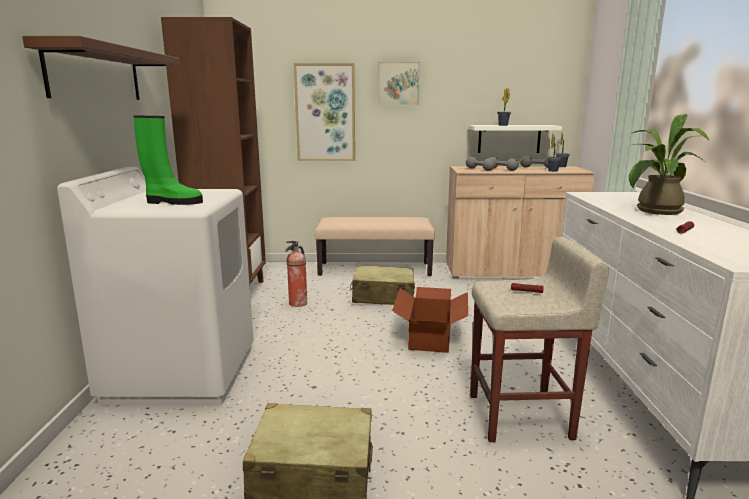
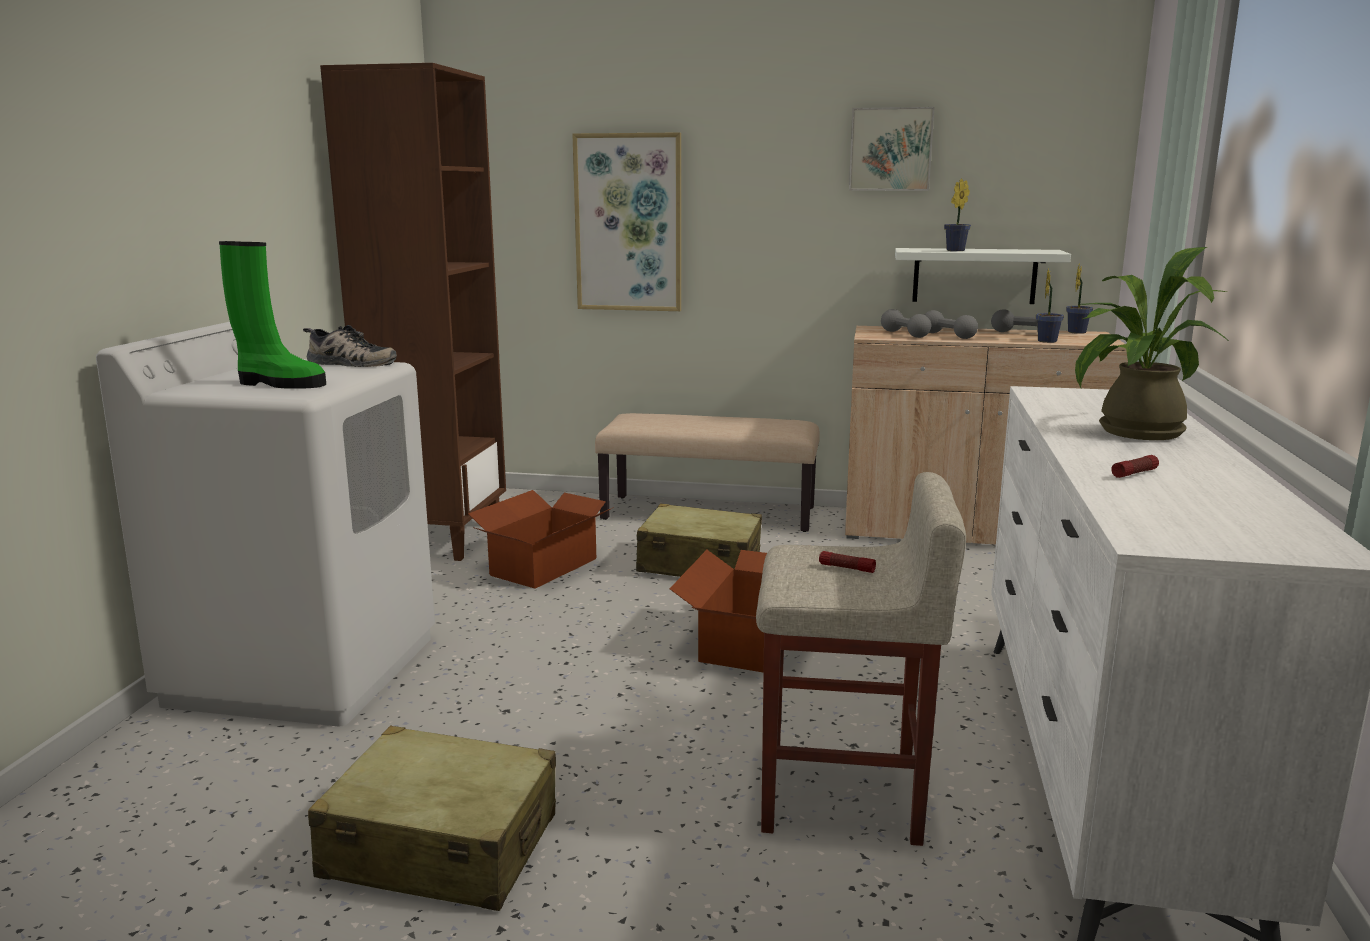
camera: 10 degrees right, 0 degrees up
(96, 74) = (185, 170): brown shelf -> none
(203, 190) = (349, 363): none -> shoe
(297, 303) = (542, 567): fire extinguisher -> cardboard box
(398, 84) = (762, 170): picture -> picture (890, 149)

